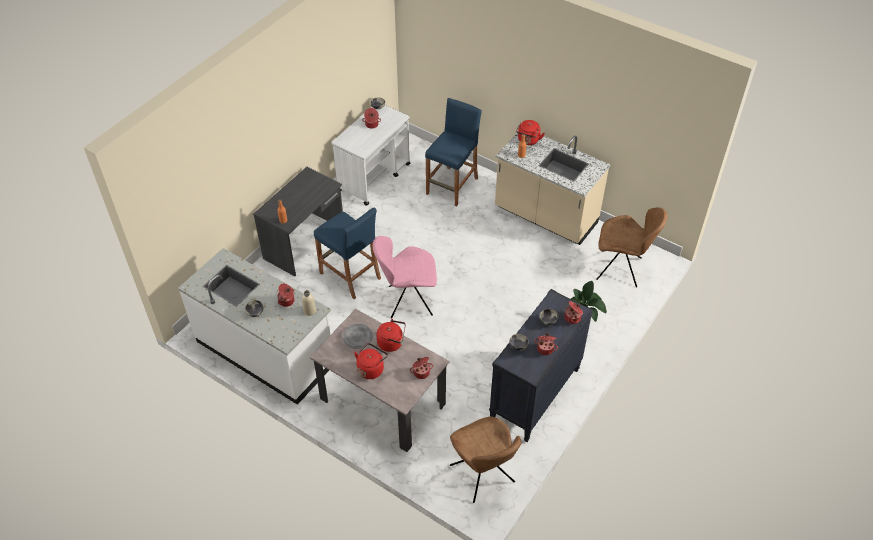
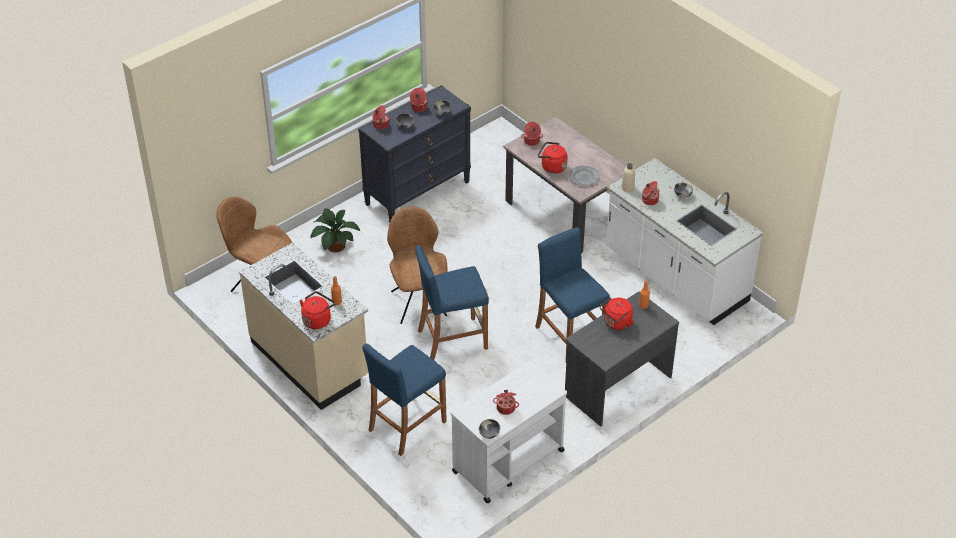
camera: 165 degrees left, 5 degrees down
(371, 368) = (577, 151): red kettle -> red kettle (616, 323)
(408, 301) = (511, 297): pink chair -> none
(444, 254) = (452, 339): none -> blue stool
(483, 475) = (491, 147): brown chair -> brown chair (418, 302)

